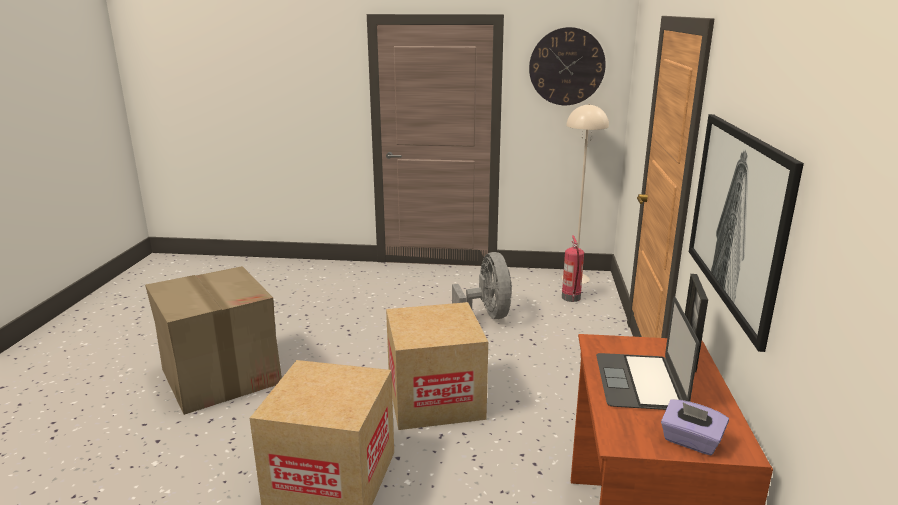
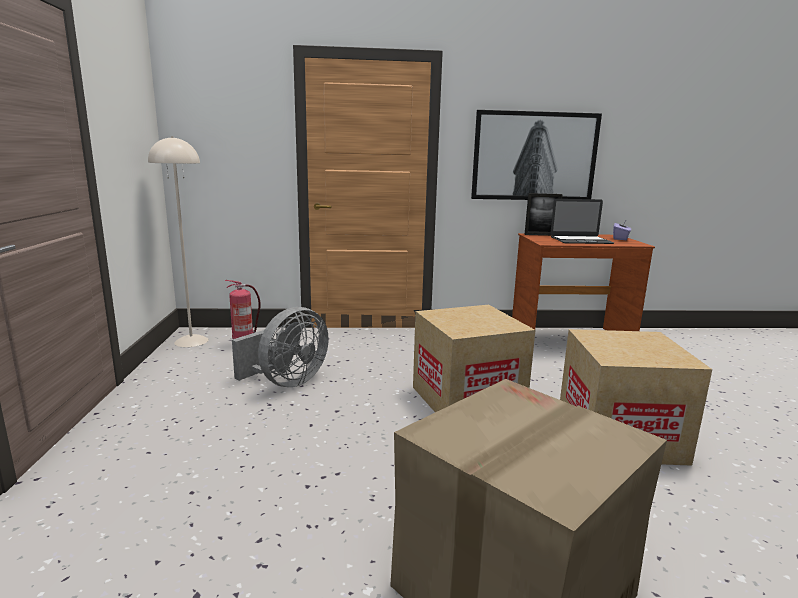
camera: 100 degrees left, 5 degrees down
(486, 317) = (287, 382): grey fan -> grey fan turned 150 degrees clockwise
(566, 67) = (125, 91): wall clock -> none

